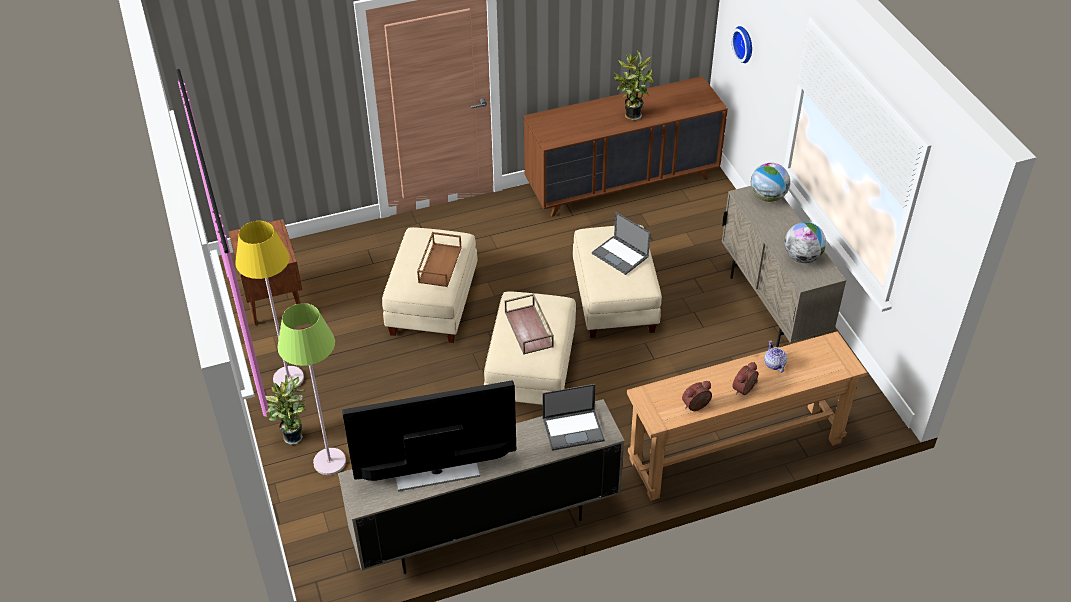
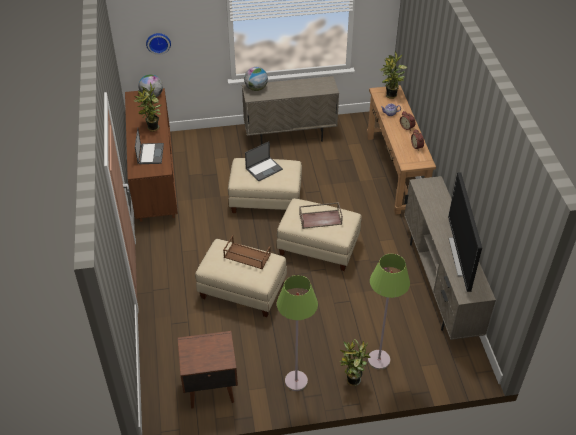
camera: 80 degrees left, 0 degrees up
(288, 378) = (296, 381): yellow floor lamp -> green floor lamp
(574, 429) = (431, 194): laptop -> laptop (150, 153)
(802, 257) = (311, 86): globe -> globe (152, 96)
(825, 361) = (390, 96): none -> potted plant

